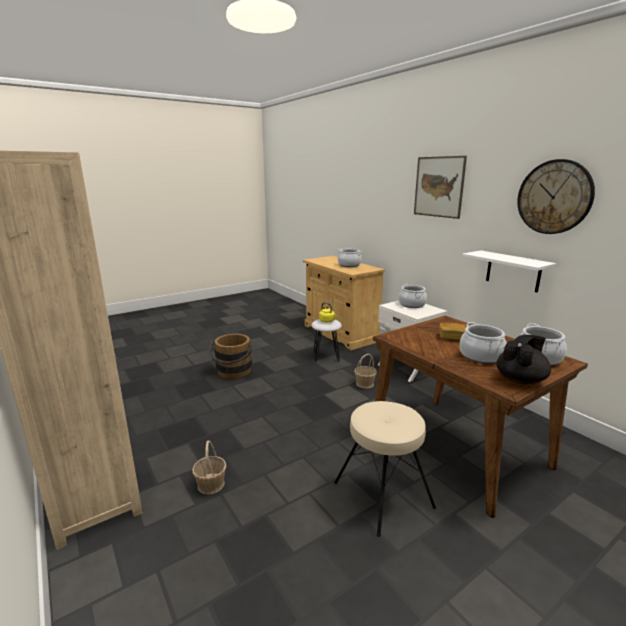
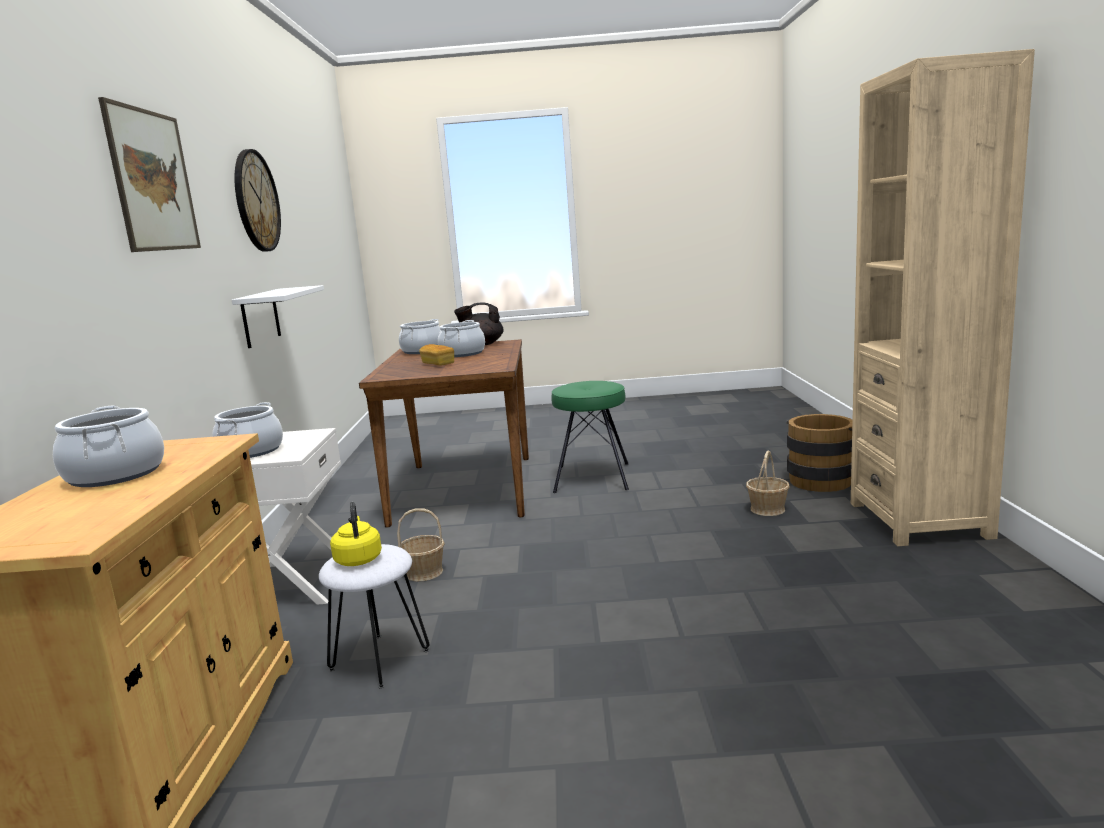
camera: 145 degrees left, 5 degrees down
(233, 373) = (660, 675): brown bucket -> brown bucket (823, 479)
(382, 495) = (593, 477): beige stool -> green stool

